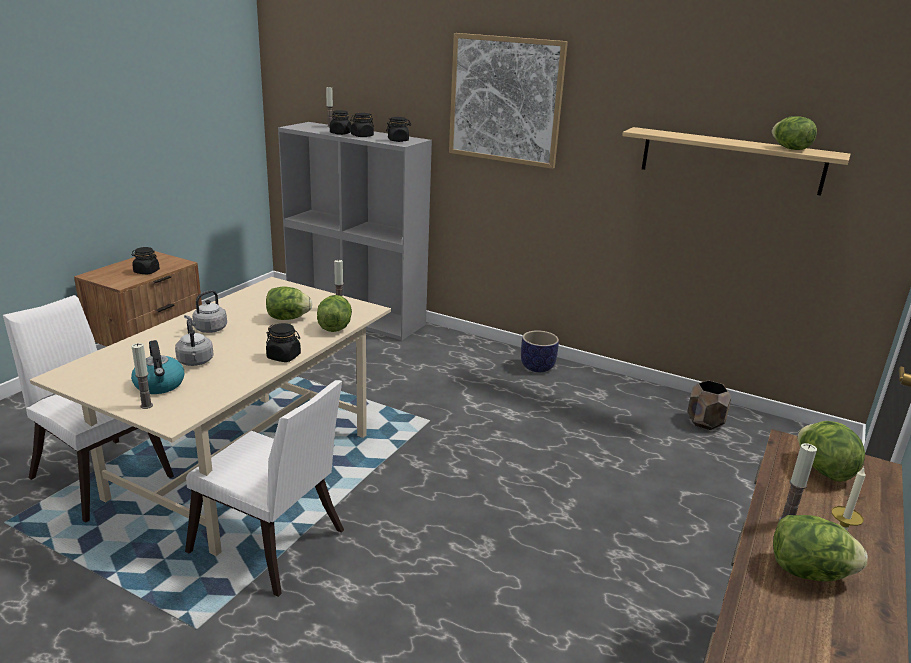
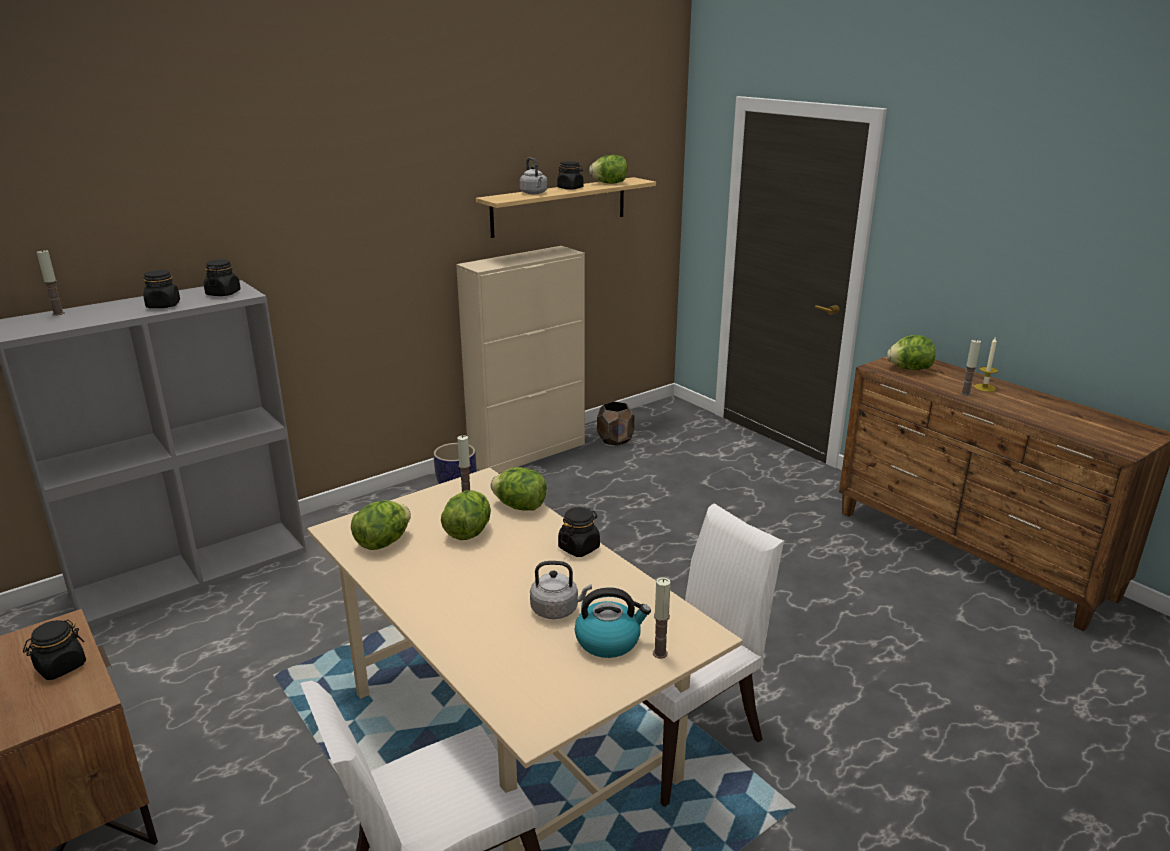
camera: 65 degrees left, 0 degrees up
(209, 329) = (460, 592): grey kettle -> grey kettle (534, 193)
(340, 133) = (124, 313): black jar -> black jar (570, 188)
(505, 100) = (331, 202): picture -> none
(623, 384) = (528, 453): none -> beige cabinet
(808, 572) = (1014, 403): lettuce -> lettuce (383, 542)

